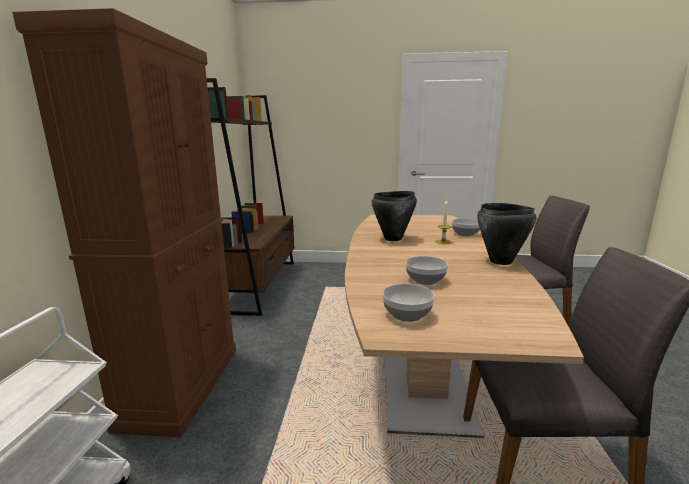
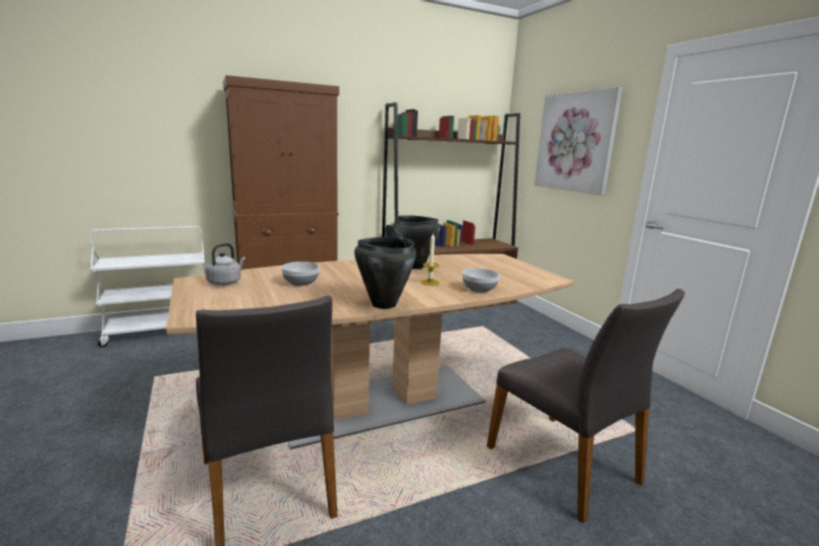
camera: 60 degrees right, 0 degrees up
(333, 120) = (575, 142): none -> picture
(406, 314) = (226, 282): bowl -> grey kettle

